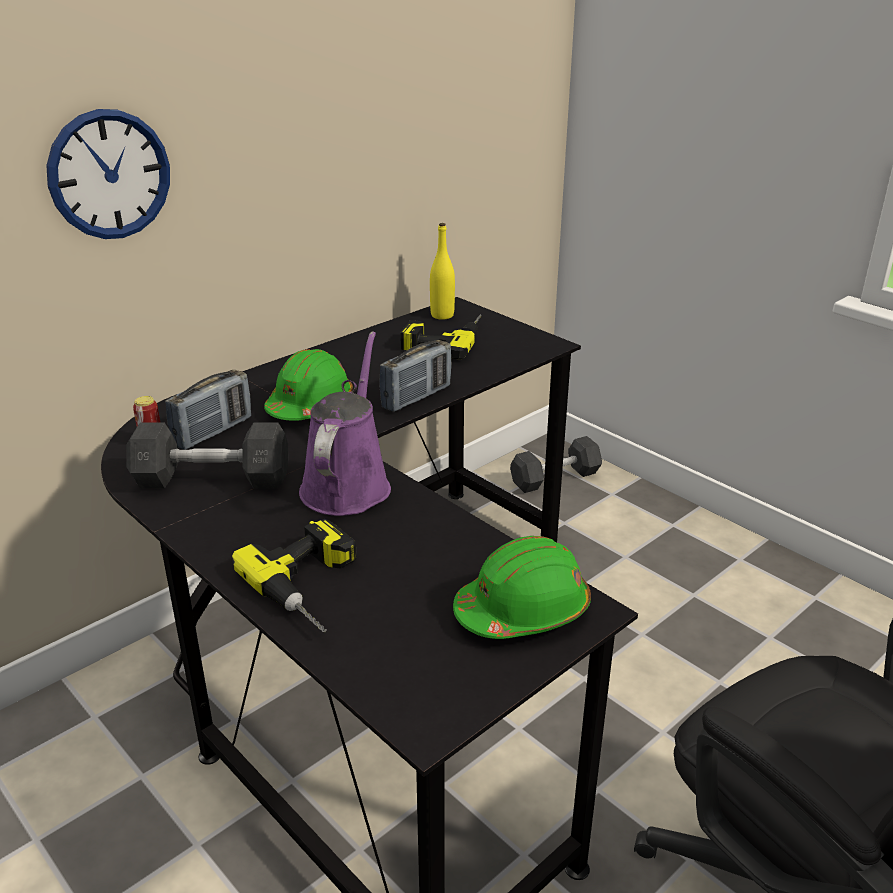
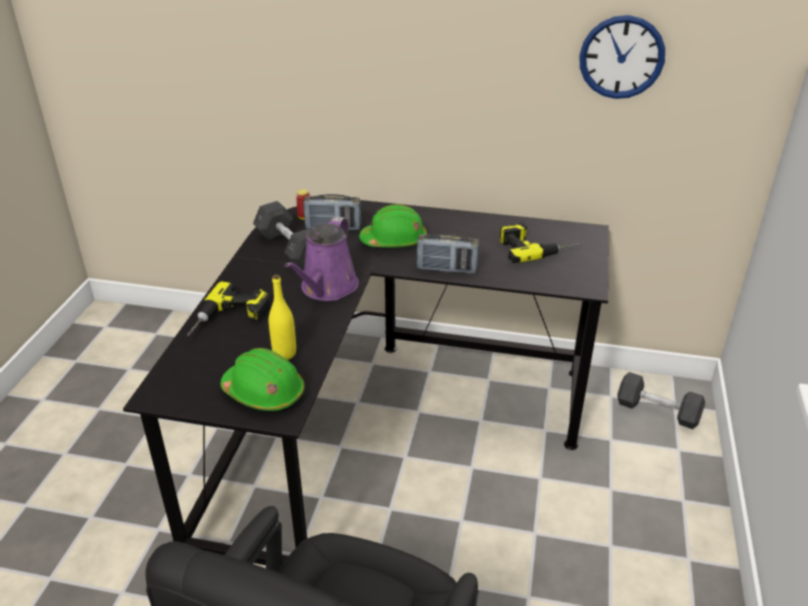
camera: 55 degrees right, 5 degrees up
(109, 175) = (340, 59): wall clock -> wall clock (621, 57)
(348, 484) = (327, 288): purple watering can -> purple watering can turned 135 degrees clockwise
(442, 315) = (570, 232): yellow bottle -> yellow bottle (284, 353)

